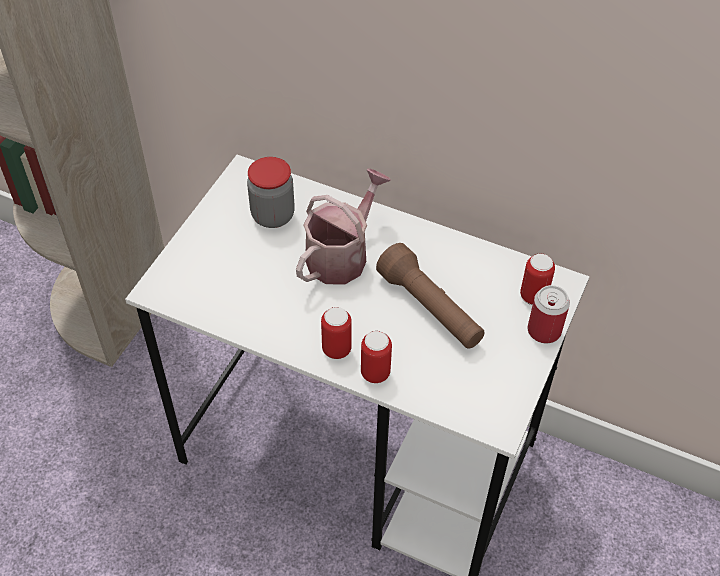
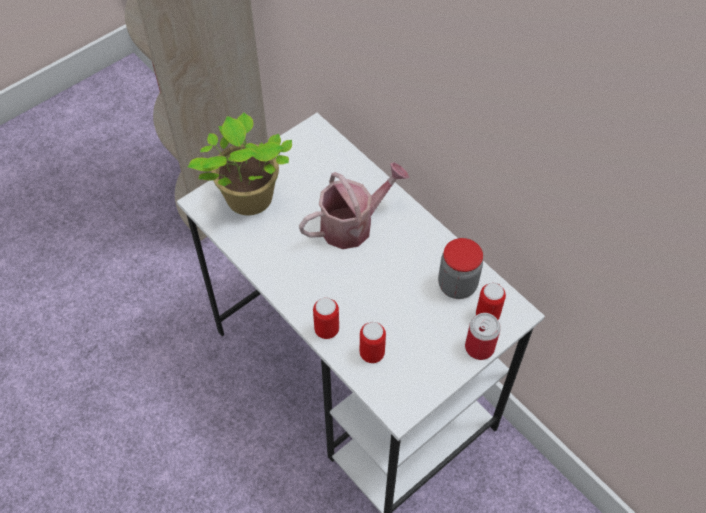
camera: 25 degrees right, 5 degrees up
(210, 270) = (247, 201): none -> potted plant
(273, 215) = (317, 173): jar -> jar (457, 285)
(336, 349) = (308, 299): can -> can (372, 353)
(430, 309) = (398, 294): brown flashlight -> none

